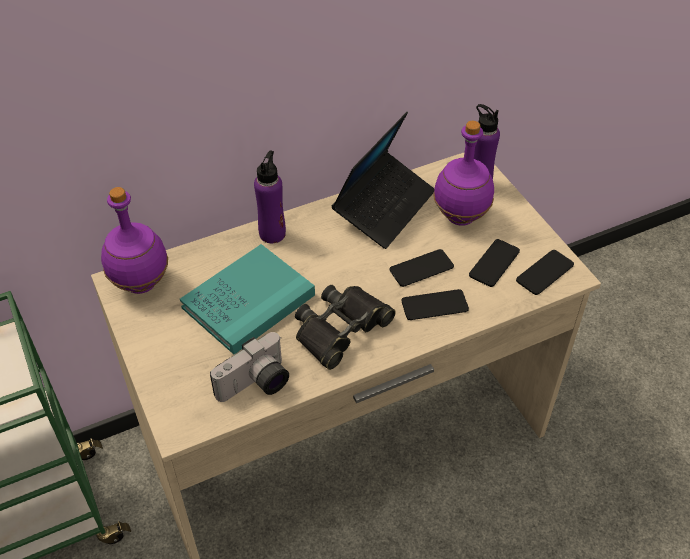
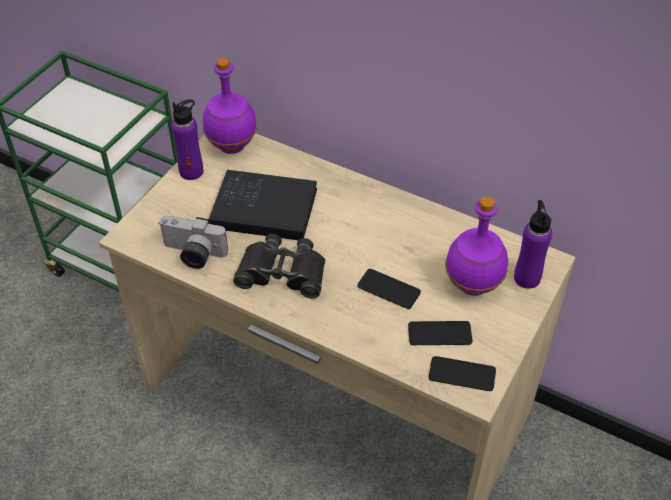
camera: 55 degrees right, 0 degrees up
(248, 301) = (264, 208): turquoise book -> black book
(272, 233) = (342, 184): purple bottle -> purple bottle (191, 171)
(384, 207) = (435, 232): laptop -> none
(434, 305) = (356, 317): phone -> none

